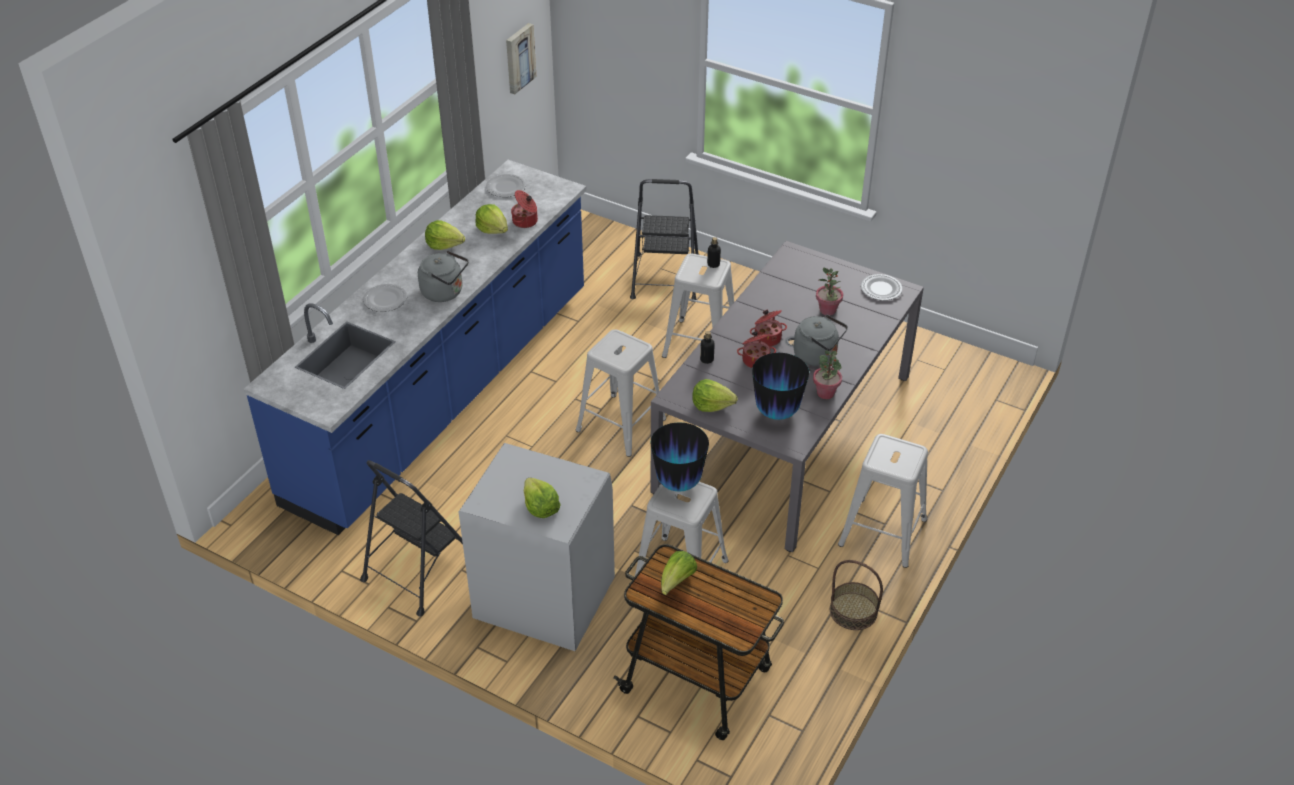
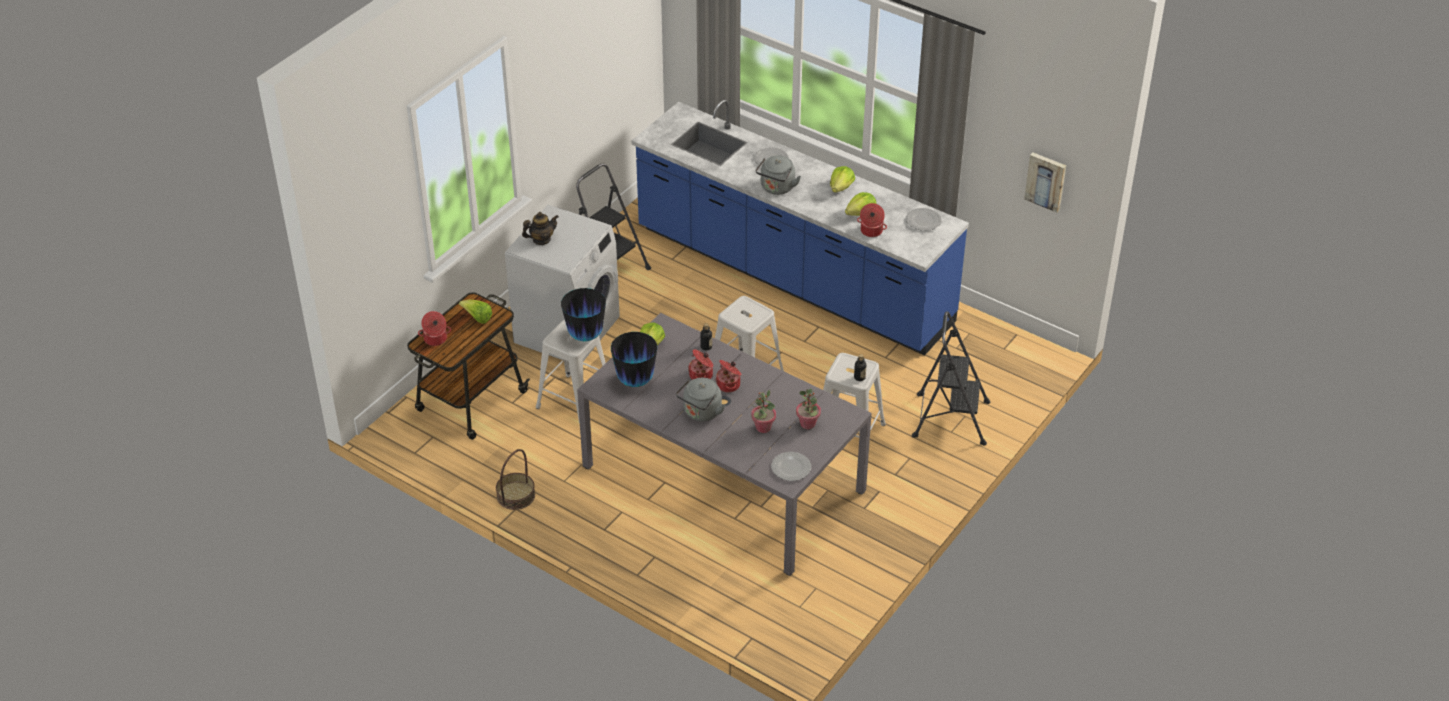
camera: 95 degrees right, 0 degrees up
(540, 507) = (541, 240): lettuce -> teapot
(727, 621) = (435, 339): none -> cooking pot
(825, 393) = (653, 412): potted plant -> potted plant (808, 424)
(882, 532) = (595, 526): white stool -> none

